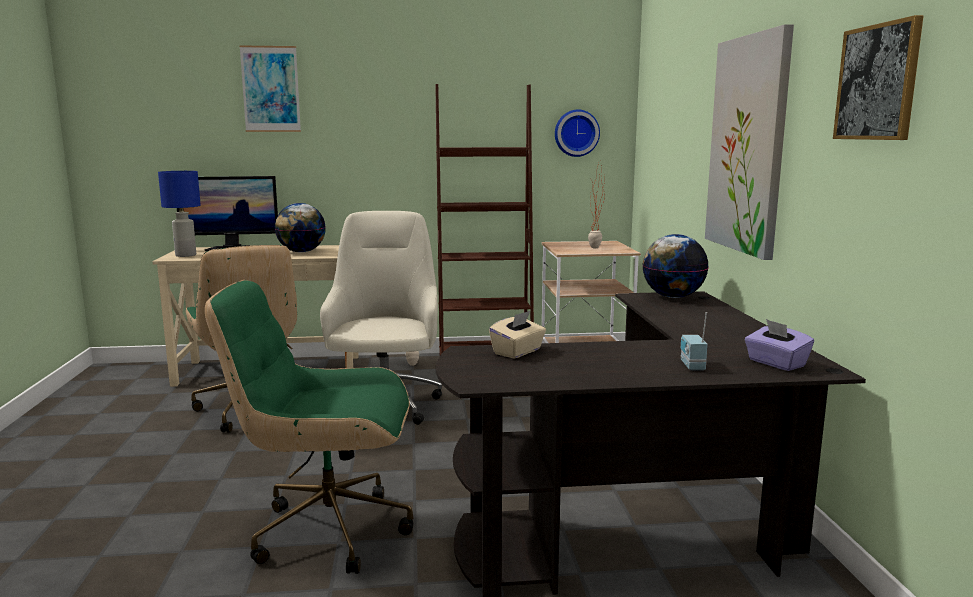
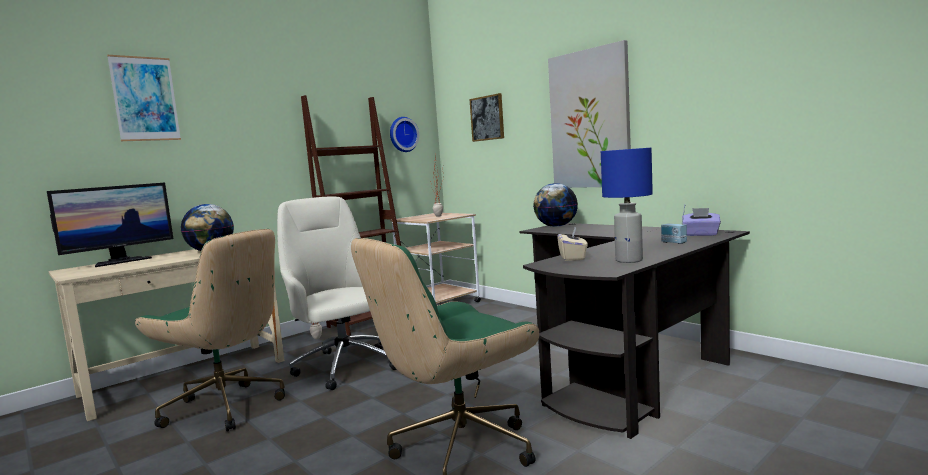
camera: 35 degrees left, 5 degrees down
(185, 255) = (84, 272): blue table lamp -> blue table lamp (629, 260)
(877, 82) = (717, 65): picture -> picture (487, 118)

